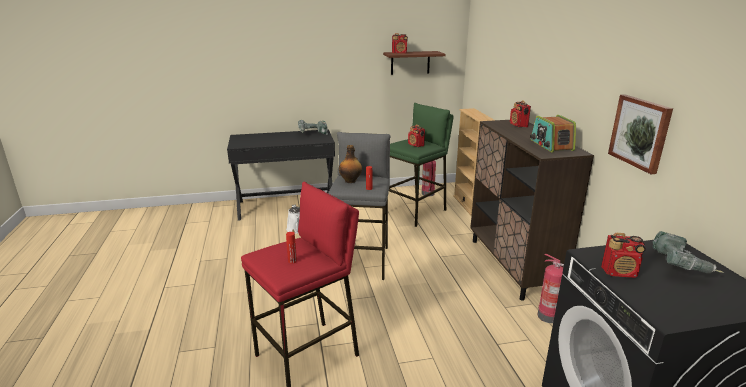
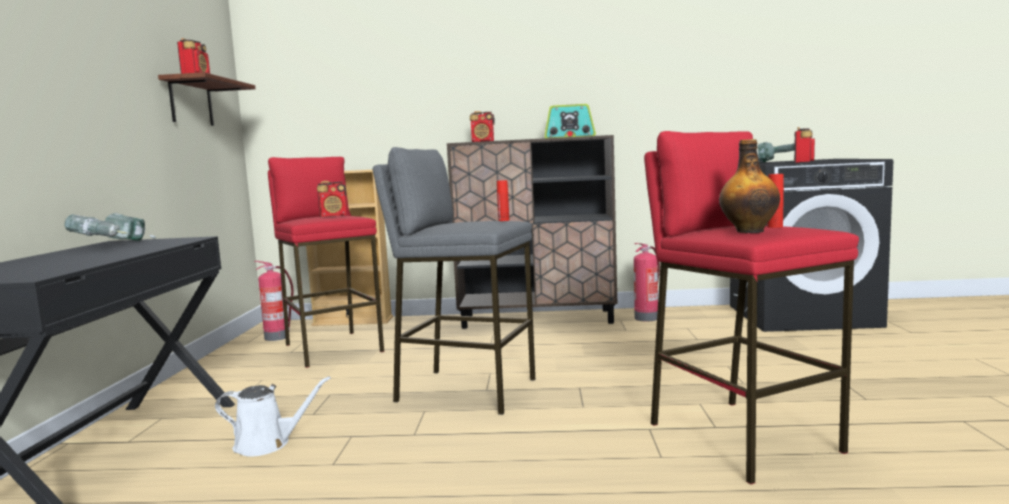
camera: 75 degrees left, 15 degrees down
(350, 181) = (460, 224): bottle -> bottle (749, 231)
(416, 212) = (333, 348): green stool -> red stool
(640, 132) = (658, 94): picture -> none

